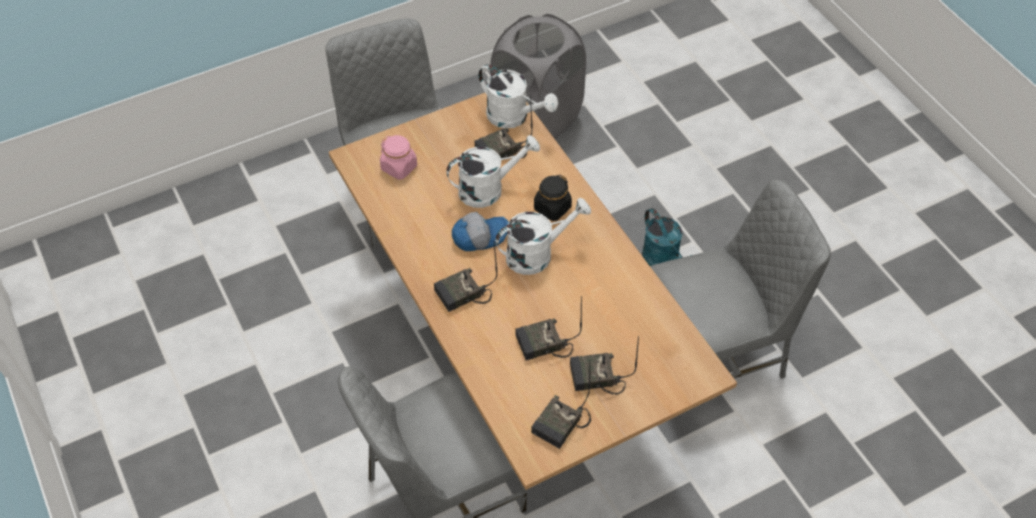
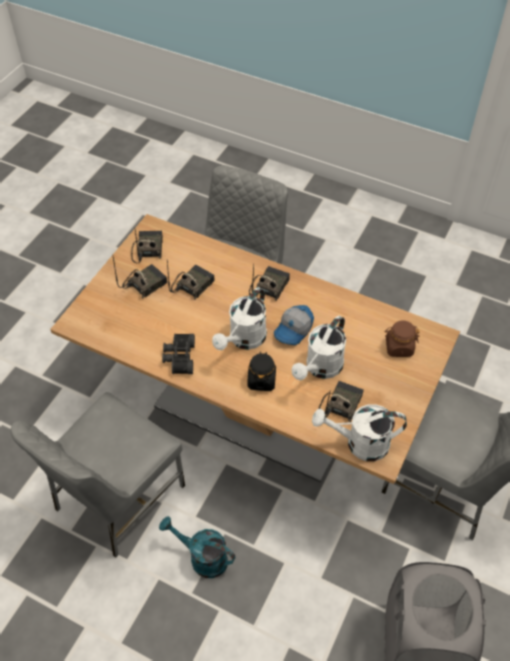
camera: 145 degrees right, 0 degrees up
(399, 167) = (398, 347): pink jar -> brown jar
(616, 272) = (179, 357): none -> black binoculars

